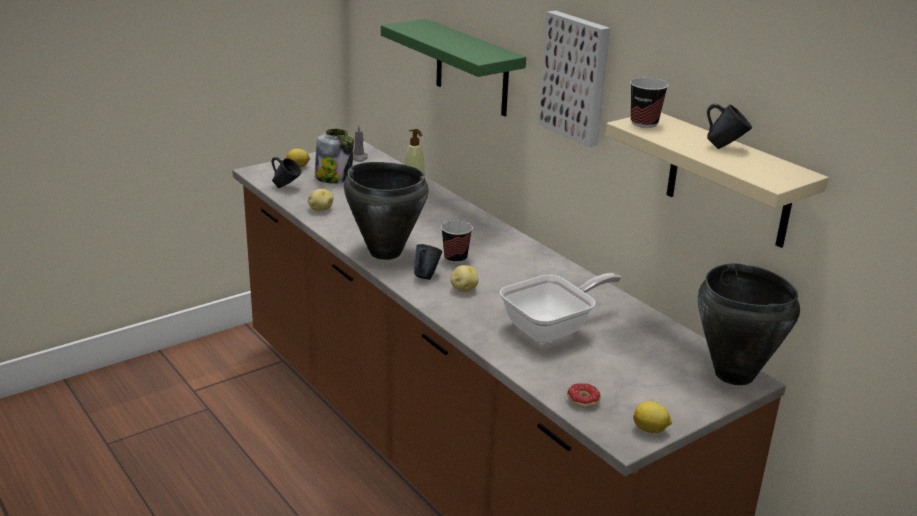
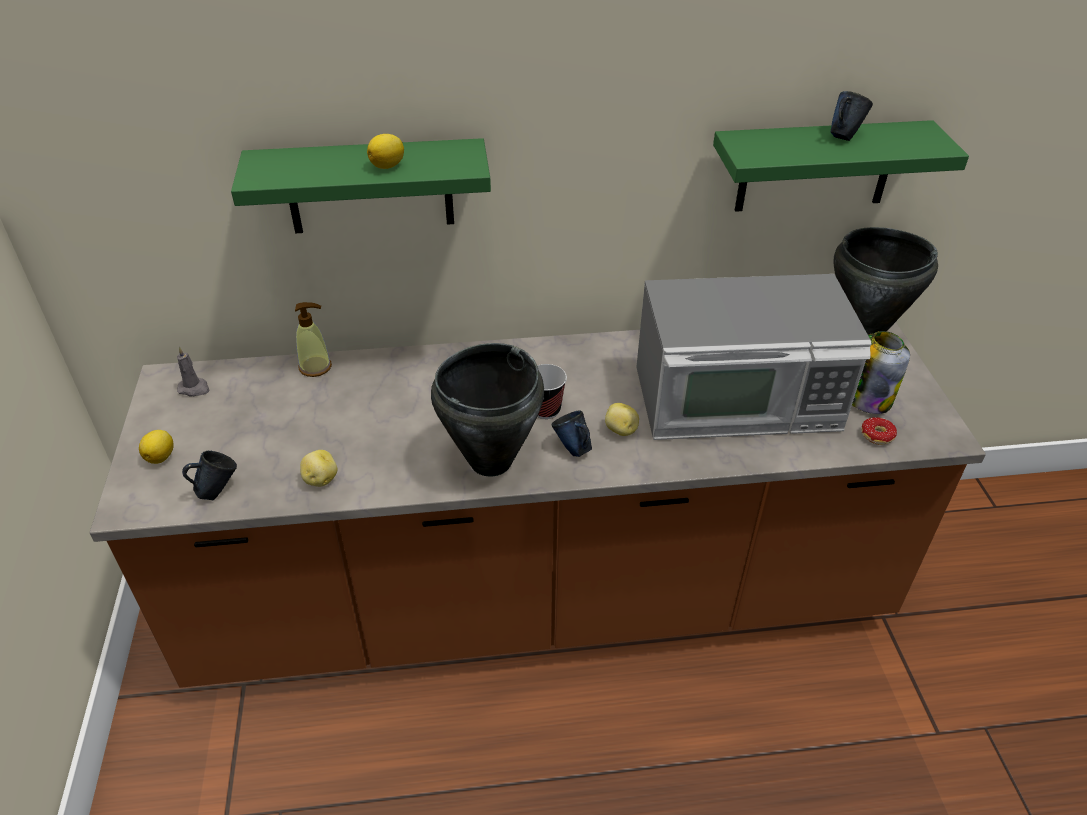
camera: 60 degrees left, 15 degrees up
(334, 178) = (234, 433): jar -> jar (867, 397)
(553, 328) = (738, 400): frying pan -> microwave
(577, 77) = (582, 134): picture -> none
(644, 123) = (753, 150): cup -> none
(650, 430) = (936, 415): lemon -> lemon (388, 166)
(729, 181) = (816, 166): beige shelf -> green shelf

